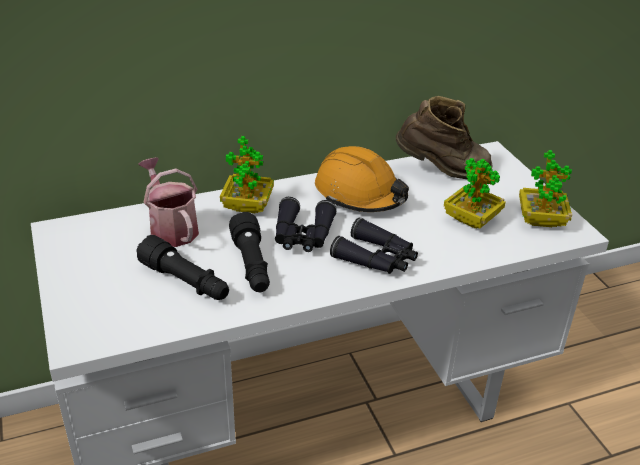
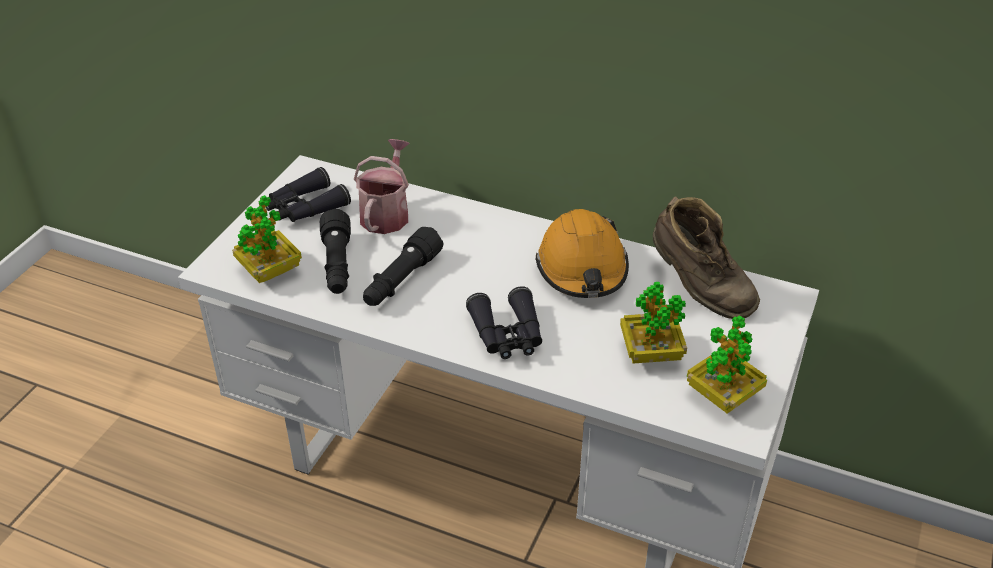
camera: 45 degrees right, 5 degrees up
(247, 207) = (469, 227): potted plant -> potted plant (270, 271)
(302, 235) = (476, 278): black binoculars -> black binoculars (305, 207)

